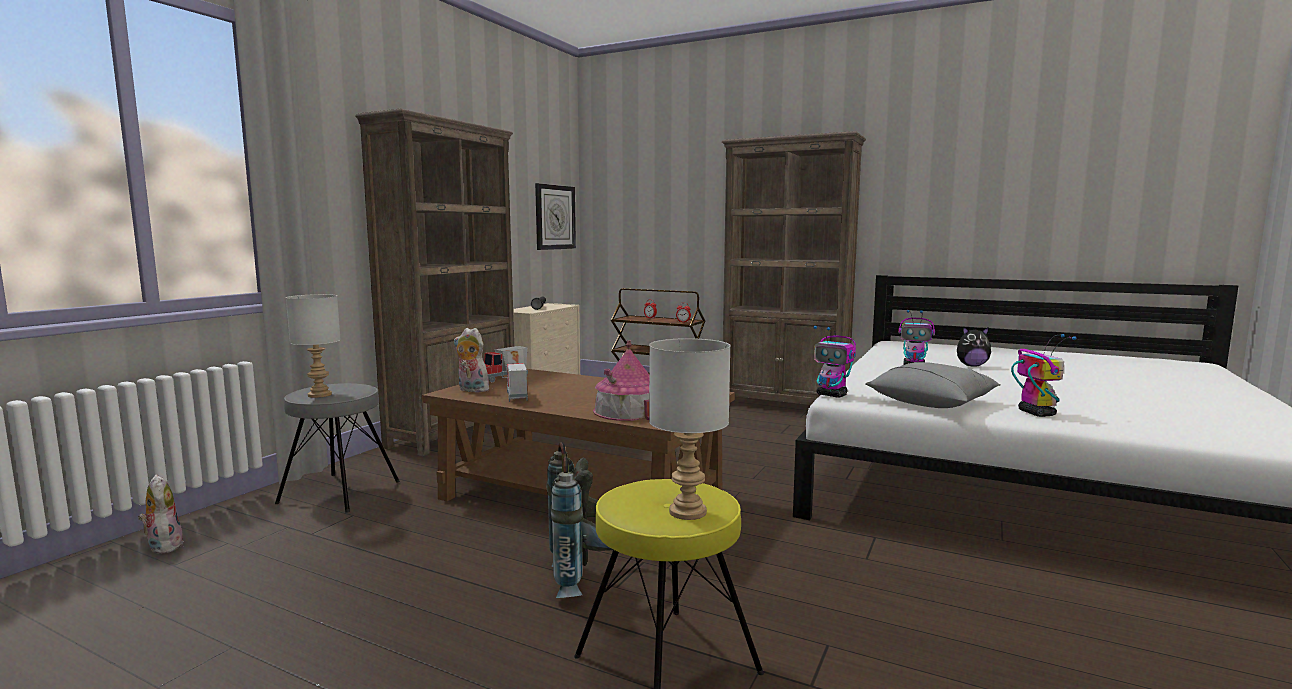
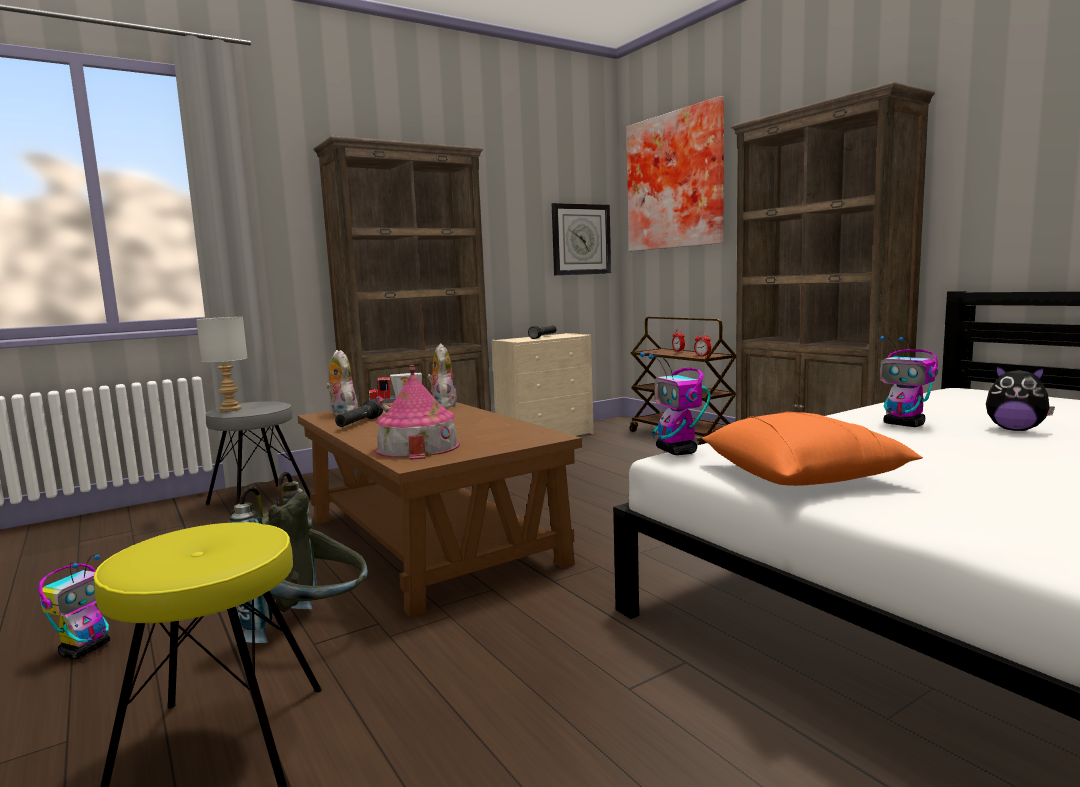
camera: 30 degrees right, 0 degrees up
(163, 546) = (97, 525): plush toy -> plush toy (443, 405)
(515, 397) = (359, 423): toy truck -> black flashlight
(643, 173) = (677, 181): none -> picture
(687, 512) = (172, 565): grey table lamp -> none
(932, 402) = (803, 475): grey pillow -> orange pillow
(1036, 413) = (950, 512): toy robot -> toy robot (86, 649)

